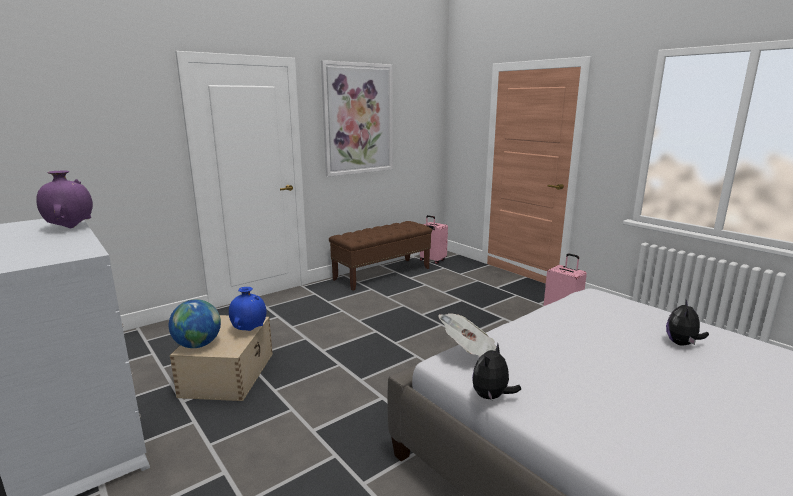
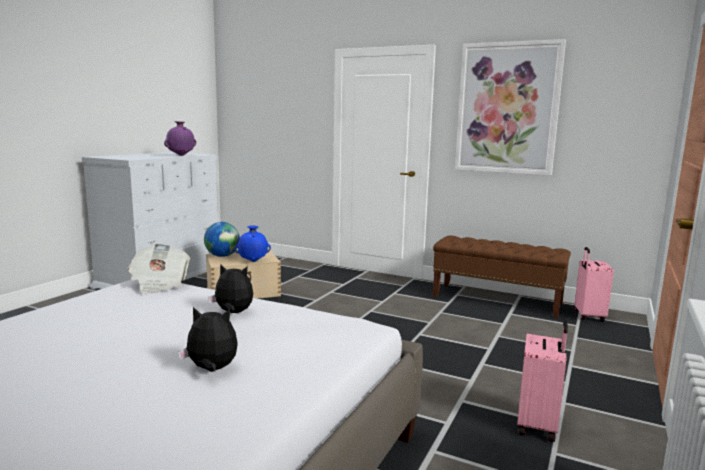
camera: 65 degrees right, 5 degrees down
(491, 397) = (85, 295): plush toy -> plush toy (233, 313)

